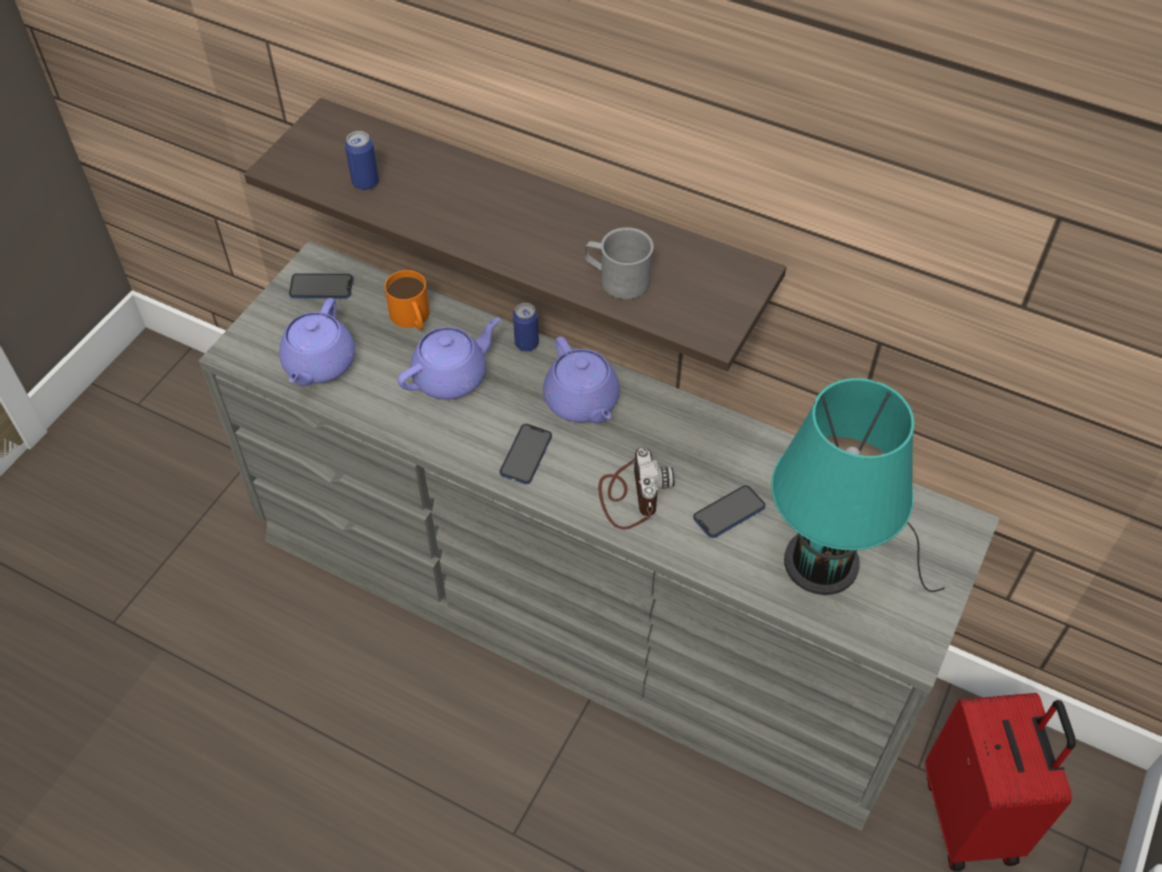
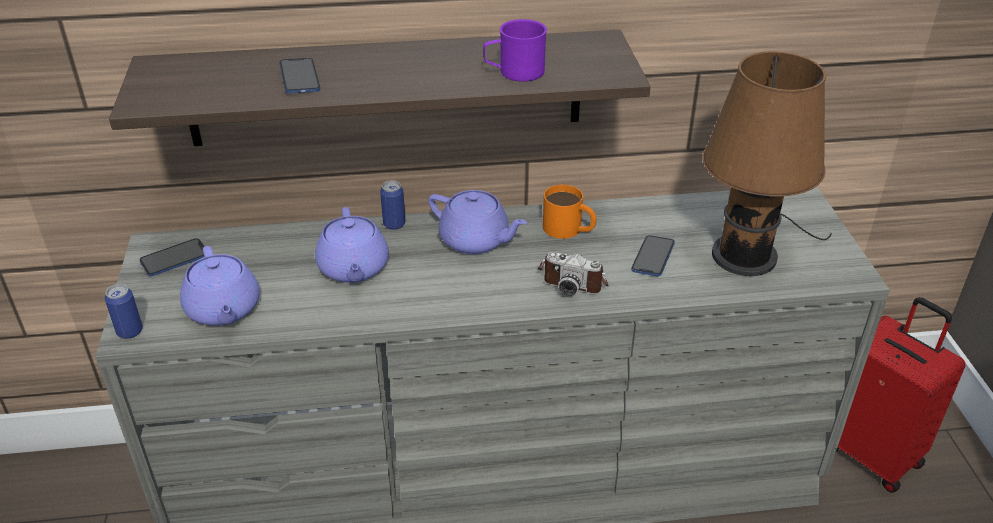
camera: 35 degrees left, 15 degrees down
(365, 182) = (236, 88): can -> can (130, 331)
(412, 318) = (280, 246): orange mug -> orange mug (569, 229)
(452, 376) = (353, 268): purple teapot -> purple teapot turned 150 degrees clockwise
(526, 455) = (467, 290): phone -> phone (299, 77)
(617, 279) = (514, 72): grey mug -> purple mug
(631, 494) = (573, 278): camera -> camera turned 150 degrees clockwise
(830, 560) = (748, 252): turquoise table lamp -> brown table lamp

